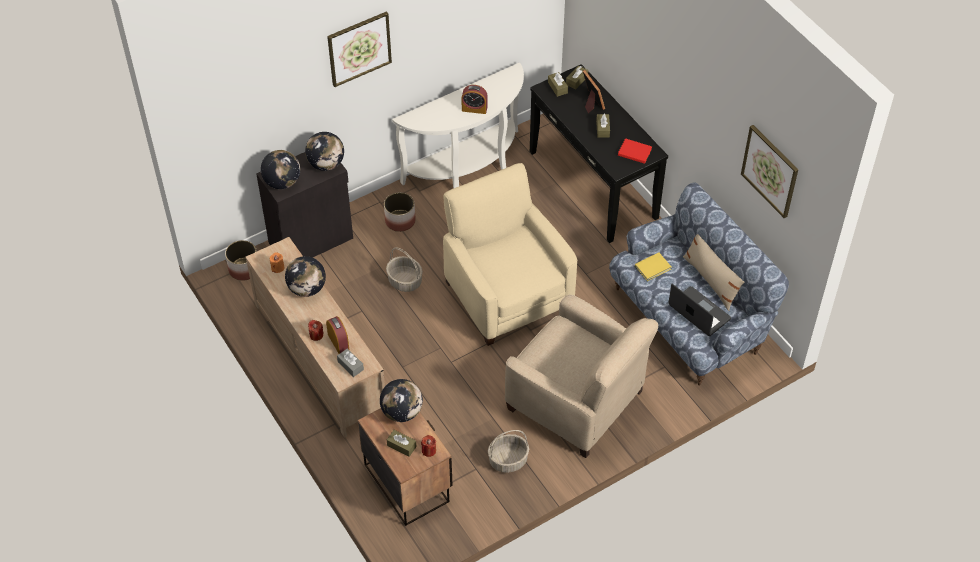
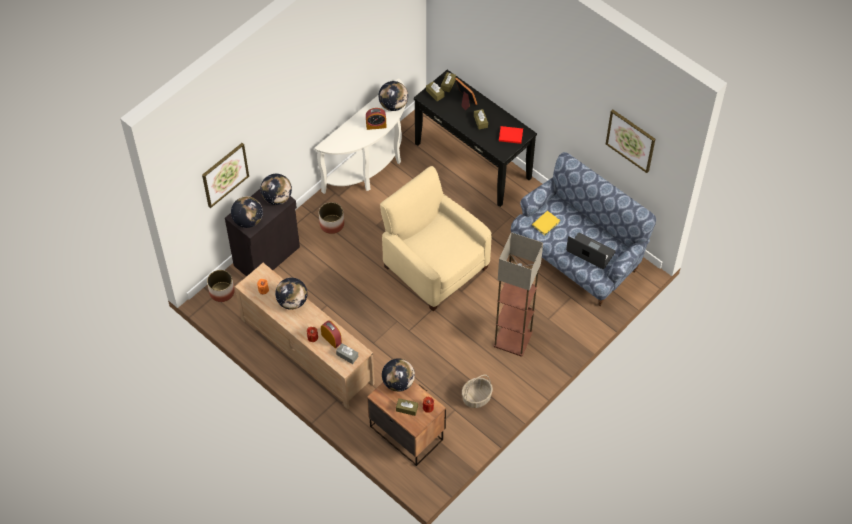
camera: 15 degrees left, 5 degrees up
(359, 48) = (290, 104): picture -> picture (225, 174)
(405, 281) = (352, 273): basket -> none
(503, 91) = (393, 105): none -> globe
(576, 401) = (513, 339): beige armchair -> floor lamp
(711, 281) = (592, 224): beige pillow -> none

